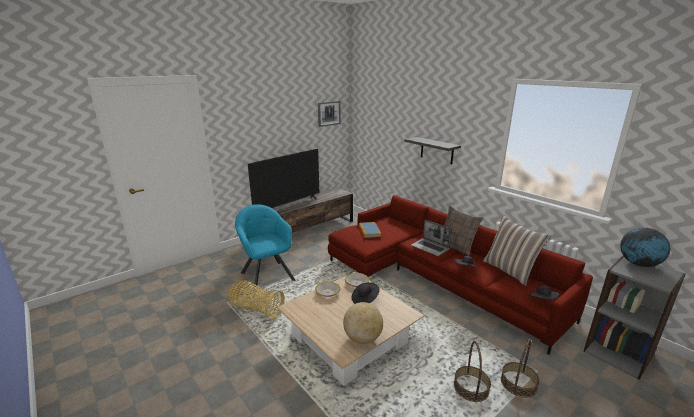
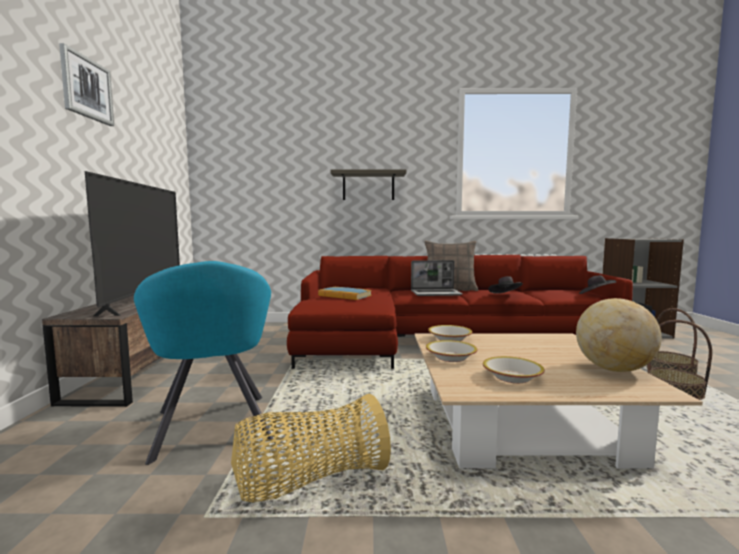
camera: 50 degrees left, 15 degrees down
(266, 275) = (213, 428): turquoise armchair -> turquoise armchair turned 120 degrees counterclockwise
(318, 314) = (511, 377): none -> bowl
(328, 113) = (166, 143): picture -> picture (86, 88)
(365, 299) = (502, 345): black hat -> none
(509, 270) = (527, 290): pillow -> none
(638, 264) = (628, 238): globe -> none

